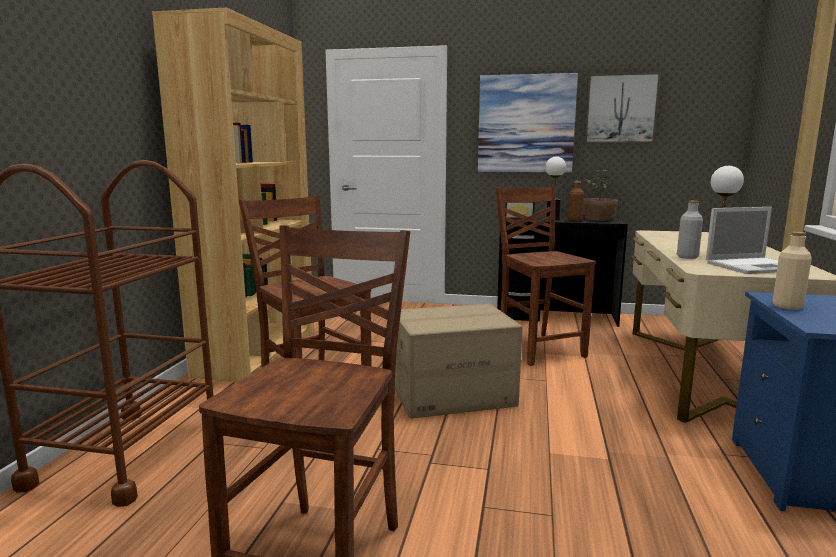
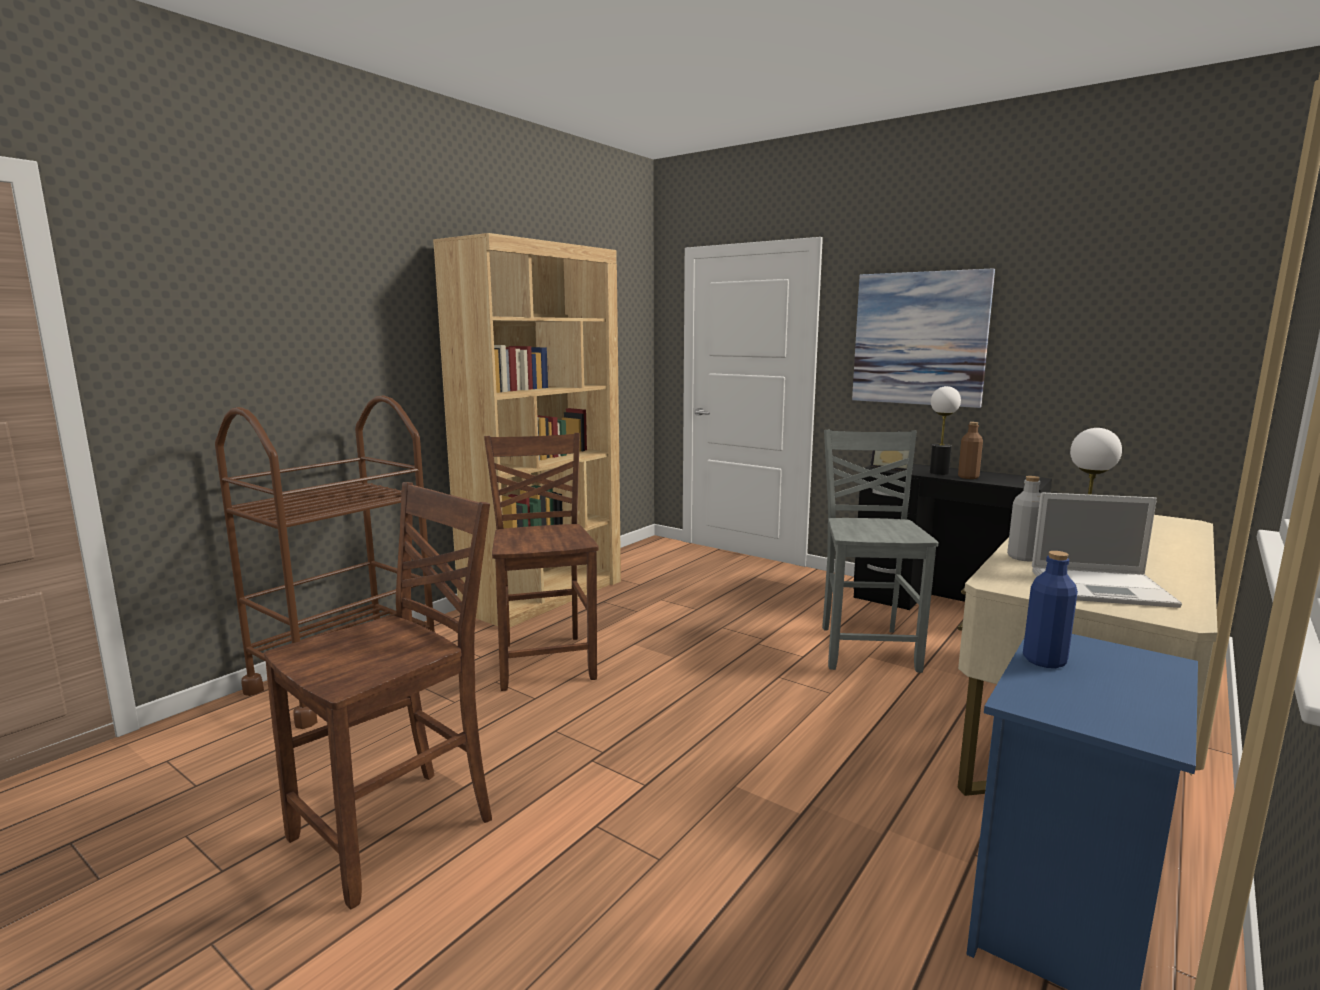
camera: 25 degrees right, 0 degrees up
(452, 394) = (695, 686): cardboard box -> none
(538, 348) = (866, 648): brown chair -> grey chair
(598, 219) = (1010, 477): potted plant -> none
(621, 108) = (1059, 319): picture -> none
(787, 306) = (1044, 660): beige bottle -> blue bottle

